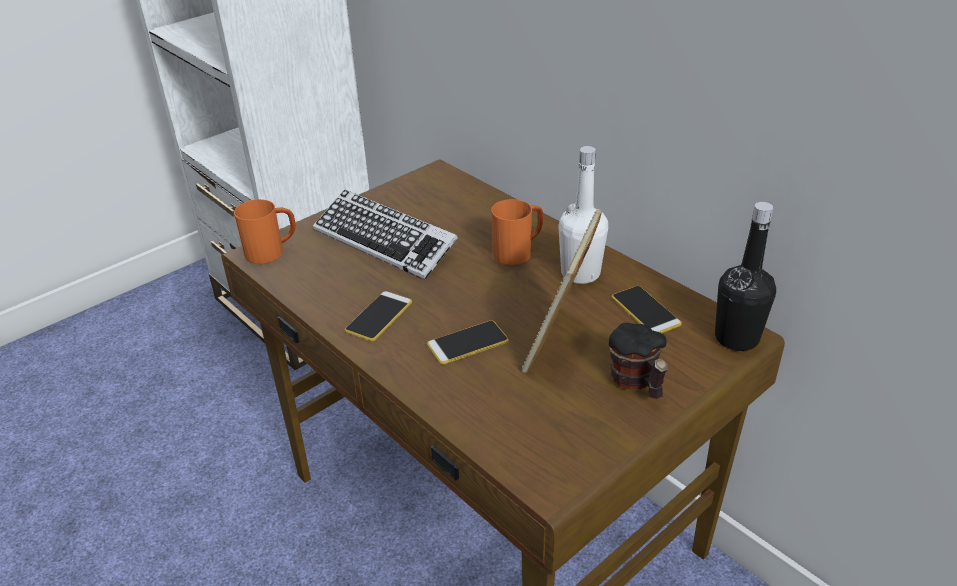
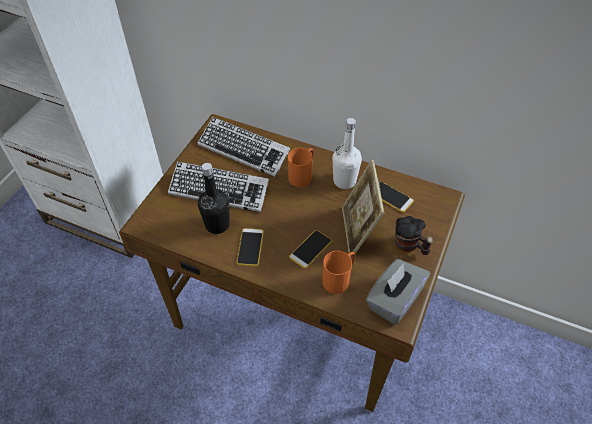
camera: 25 degrees left, 15 degrees up
(272, 252) = (153, 220): orange mug -> orange mug (339, 279)
(452, 206) = (244, 150): none -> keyboard
(560, 450) = (394, 300): none -> grey tissue box
(736, 338) = (443, 201): black bottle -> black bottle (217, 225)

